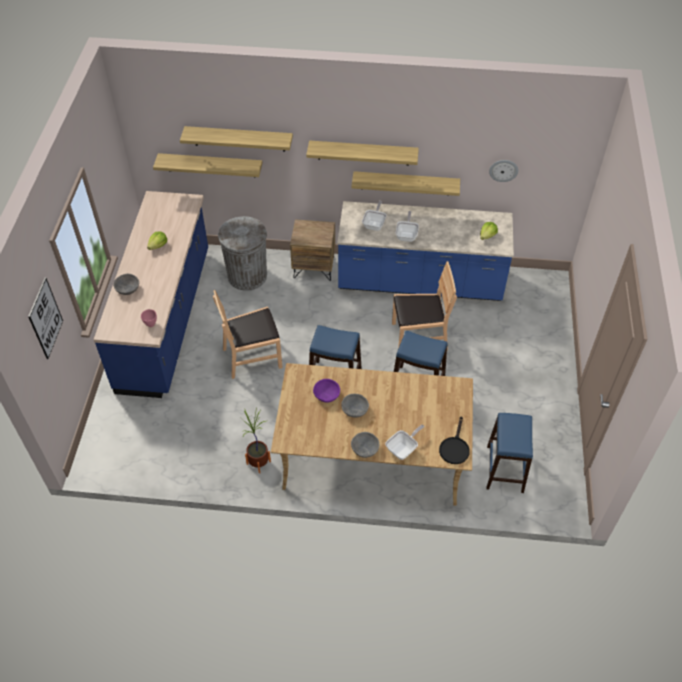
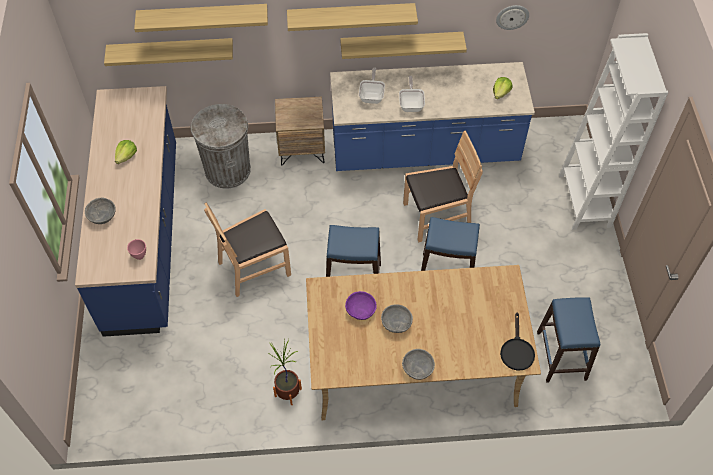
camera: 10 degrees left, 5 degrees up
(45, 318) = (21, 278): picture -> none
(403, 449) = (460, 361): frying pan -> none
(554, 342) = (584, 201): none -> white bookcase

